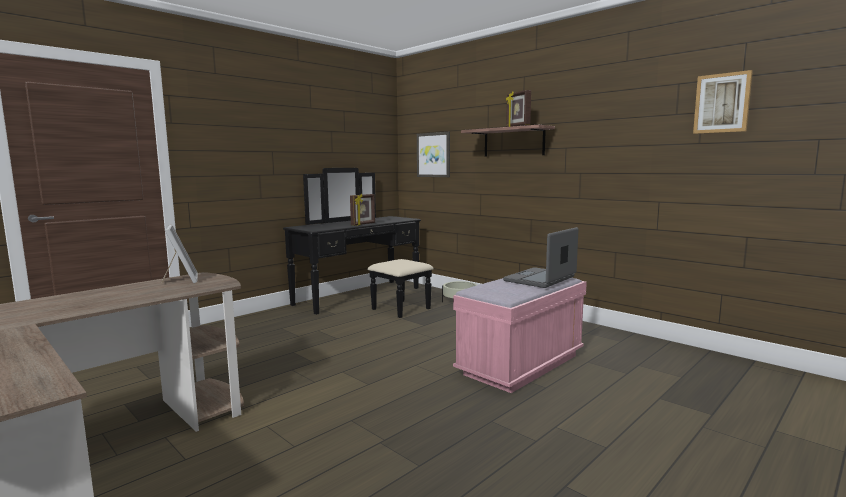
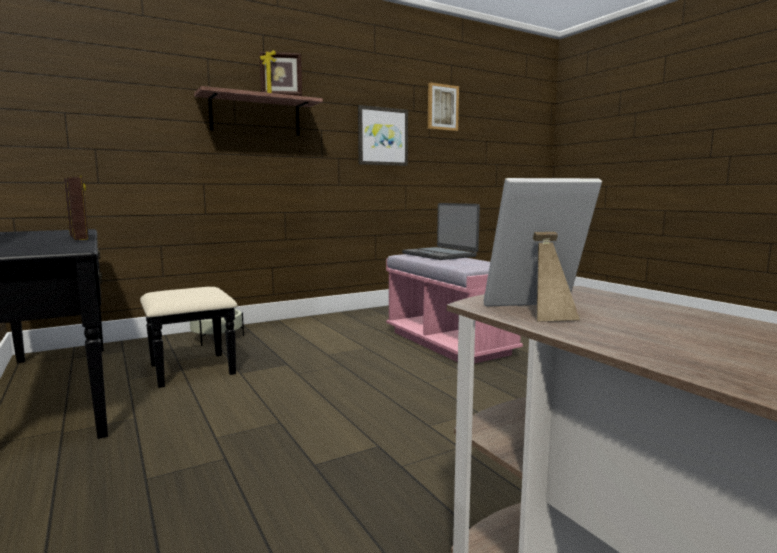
camera: 75 degrees left, 0 degrees up
(433, 155) = (96, 119): picture -> picture (382, 136)

